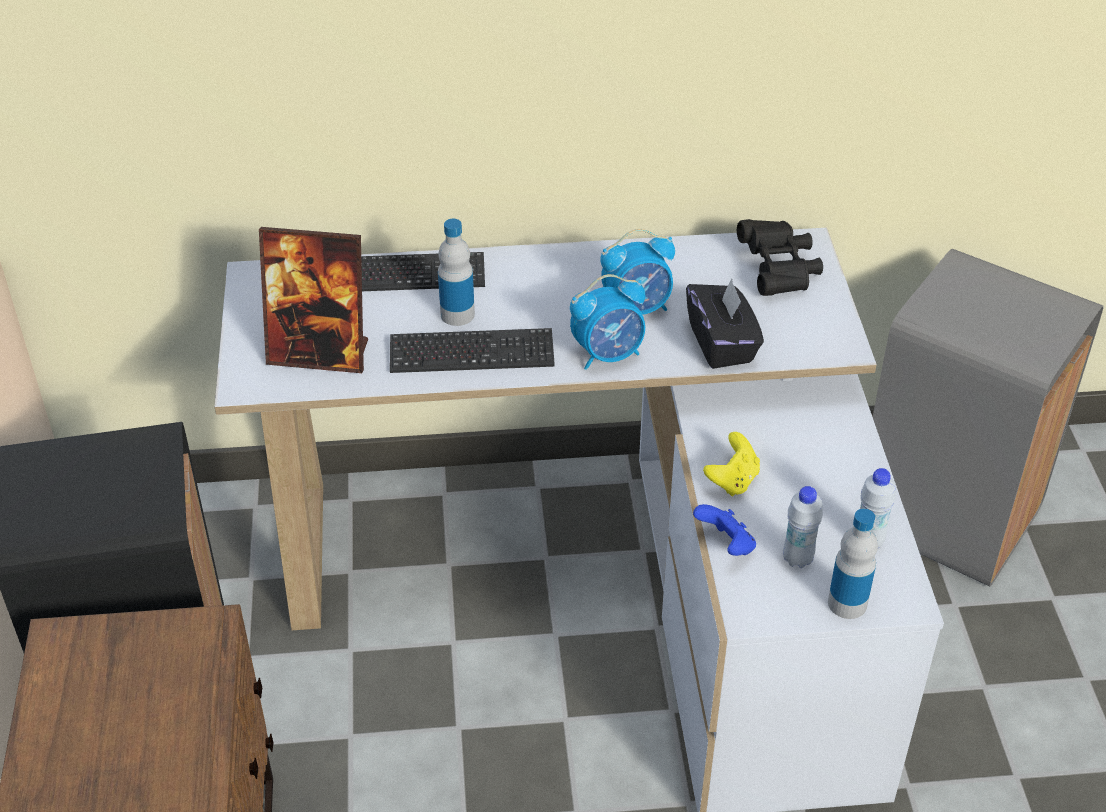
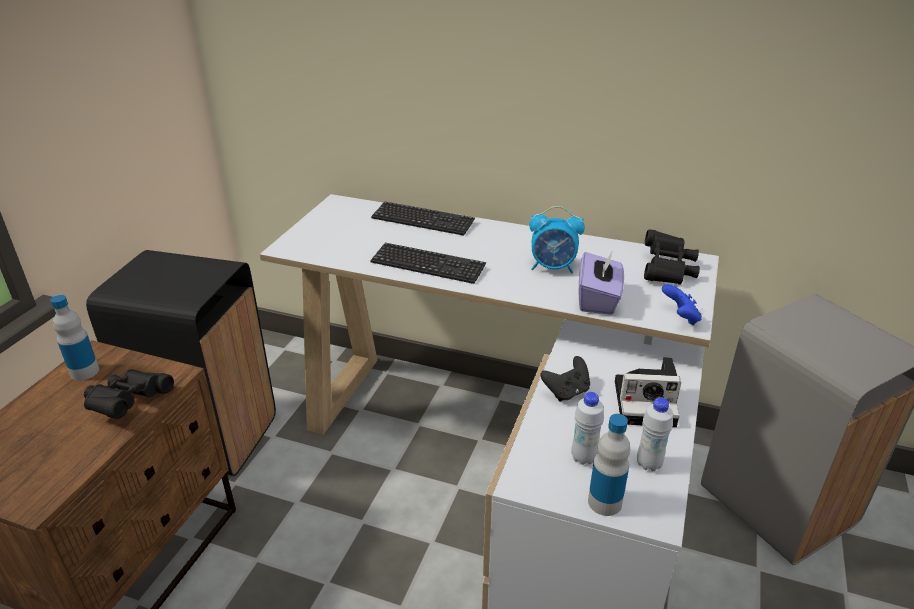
camera: 25 degrees right, 10 degrees down
(184, 690) = (128, 403): none -> black binoculars
(319, 354) = (339, 244): picture frame -> none
(457, 314) = (436, 244): bottle -> bottle (84, 372)
(608, 354) = (515, 286): alarm clock -> none
(722, 344) = (598, 300): black tissue box -> purple tissue box
(726, 545) = (534, 431): blue game controller -> blue game controller (680, 317)
(732, 480) = (566, 392): yellow game controller -> black game controller
(828, 463) = (647, 402): none -> camera

